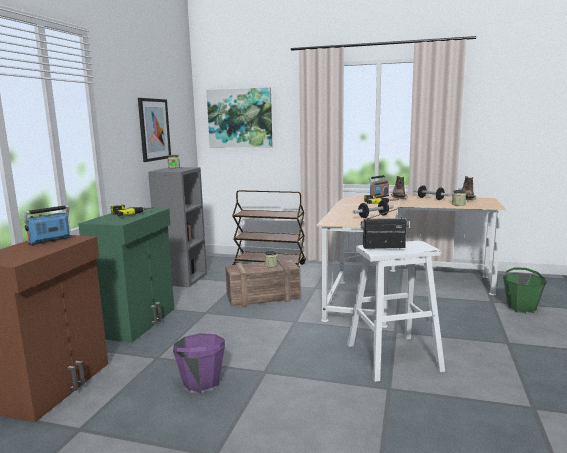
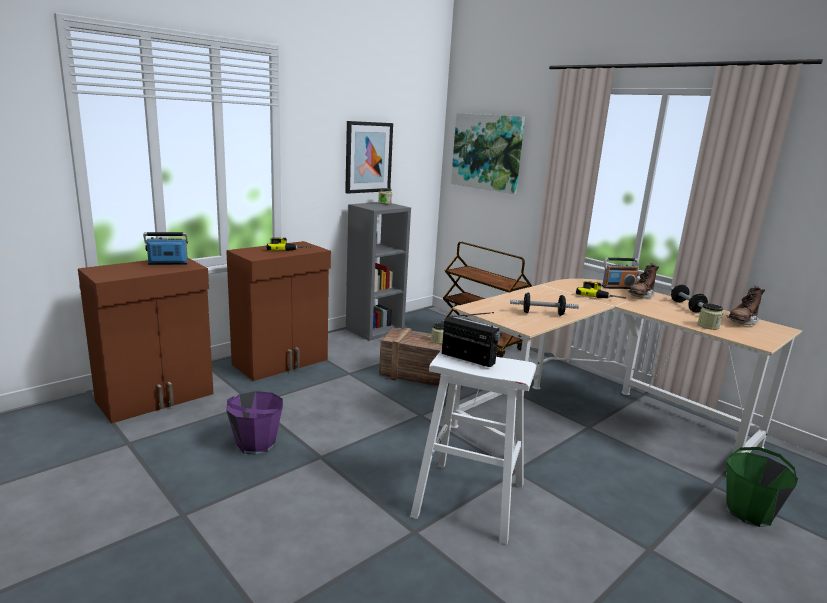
camera: 30 degrees right, 5 degrees up
(137, 322) = (282, 362): green cabinet -> brown cabinet

